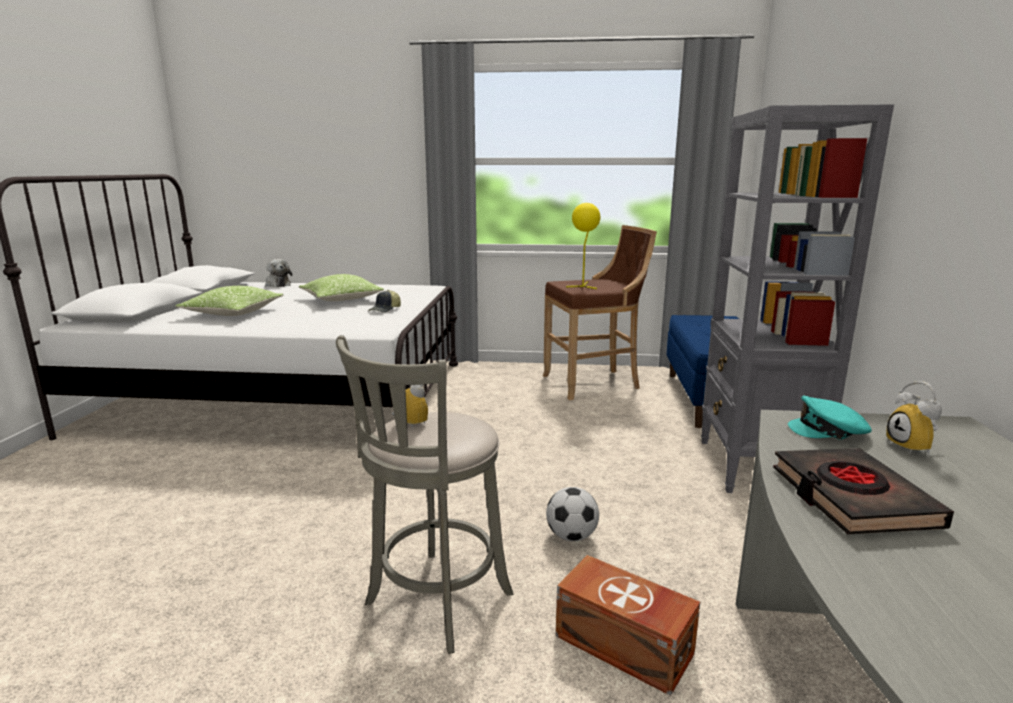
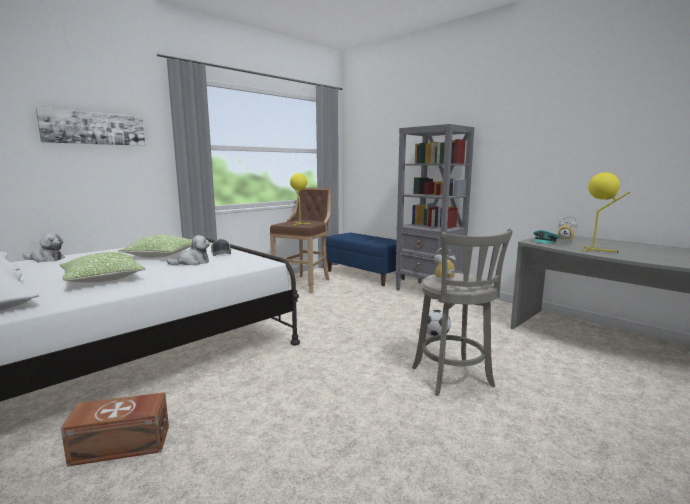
camera: 50 degrees left, 5 degrees down
(329, 314) = (192, 262): none -> plush toy
(346, 144) = (94, 128): none -> picture
(624, 646) = (518, 353): brown storage box -> brown storage box (122, 445)
(851, 498) = (596, 250): black book -> yellow table lamp

